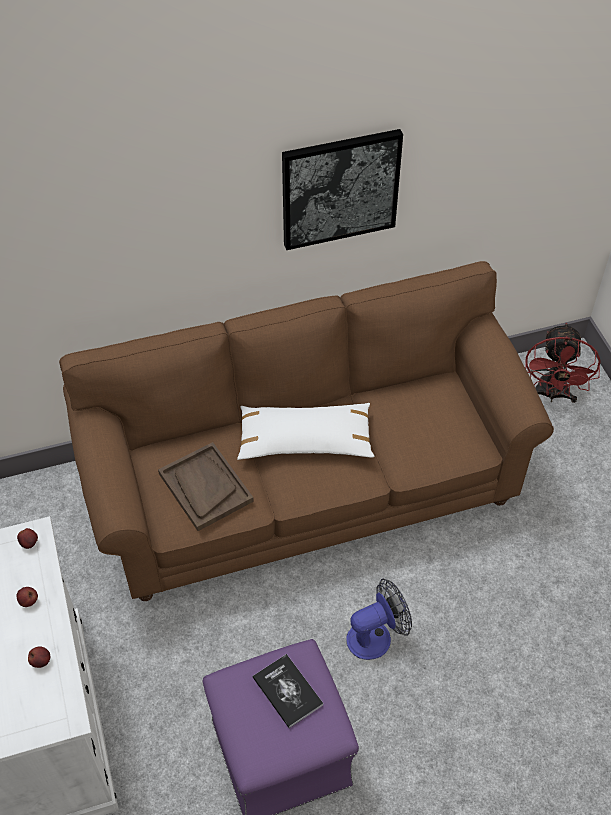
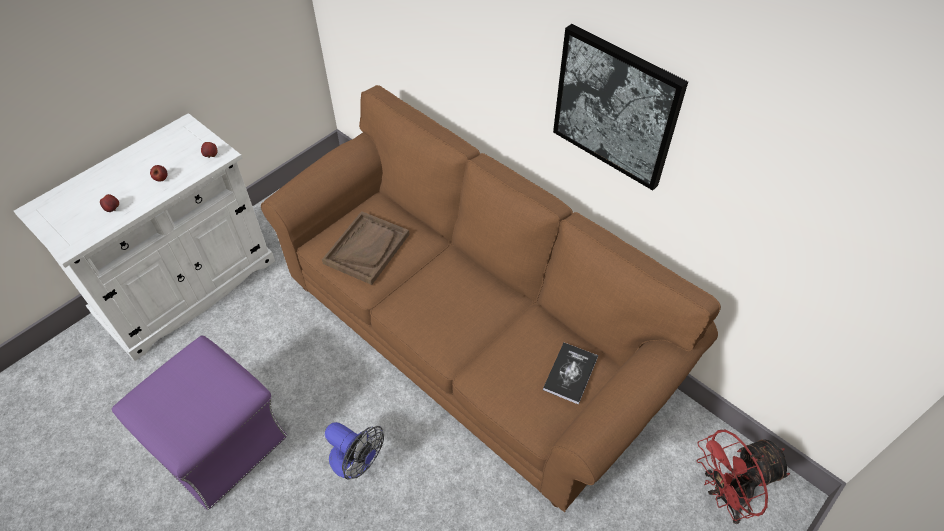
camera: 60 degrees right, 0 degrees up
(287, 691) = (204, 395): book -> book (570, 373)
(305, 440) = (459, 291): white pillow -> none

